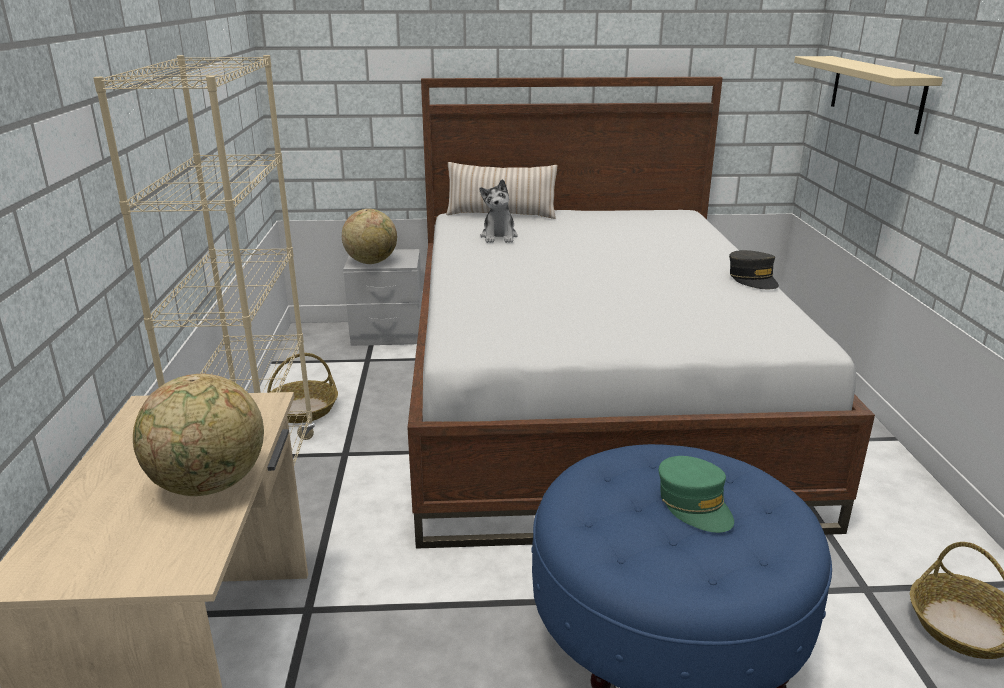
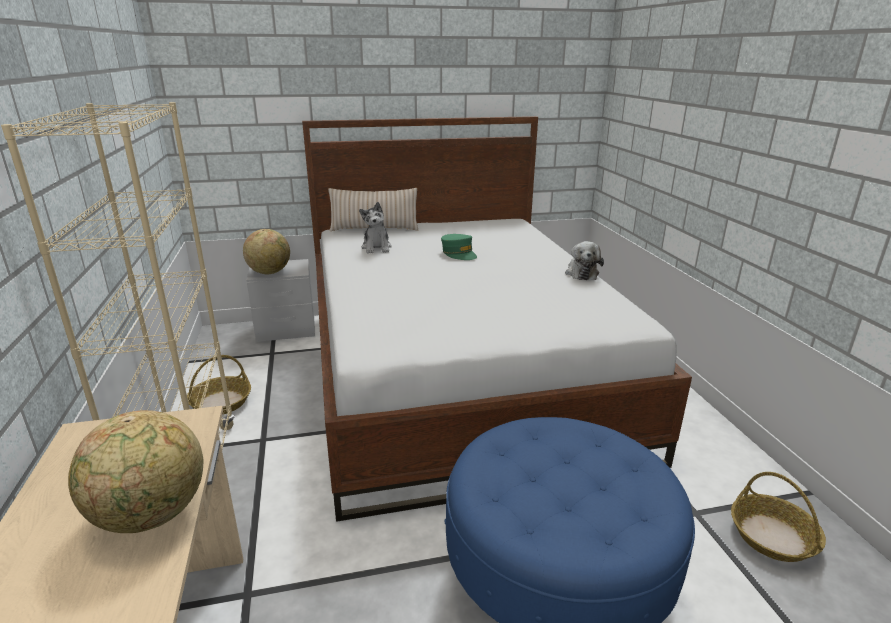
camera: 10 degrees left, 0 degrees up
(694, 504) = (577, 471): green cap -> green cap (459, 253)
(752, 279) = (581, 273): grey cap -> plush toy
(876, 92) = (655, 126): beige shelf -> none

